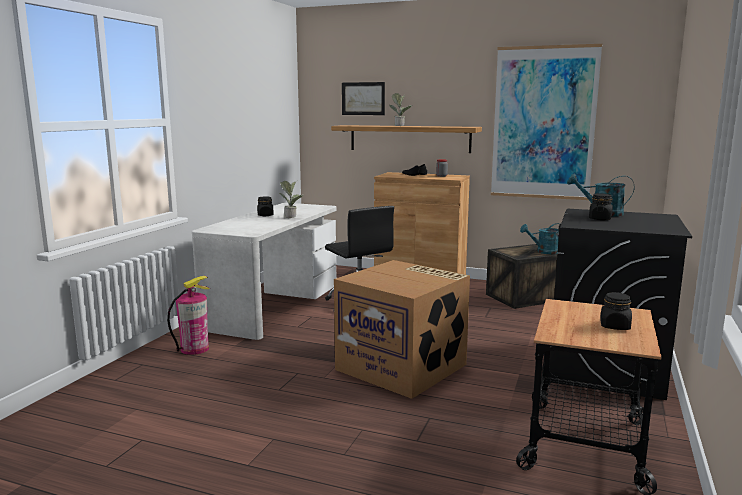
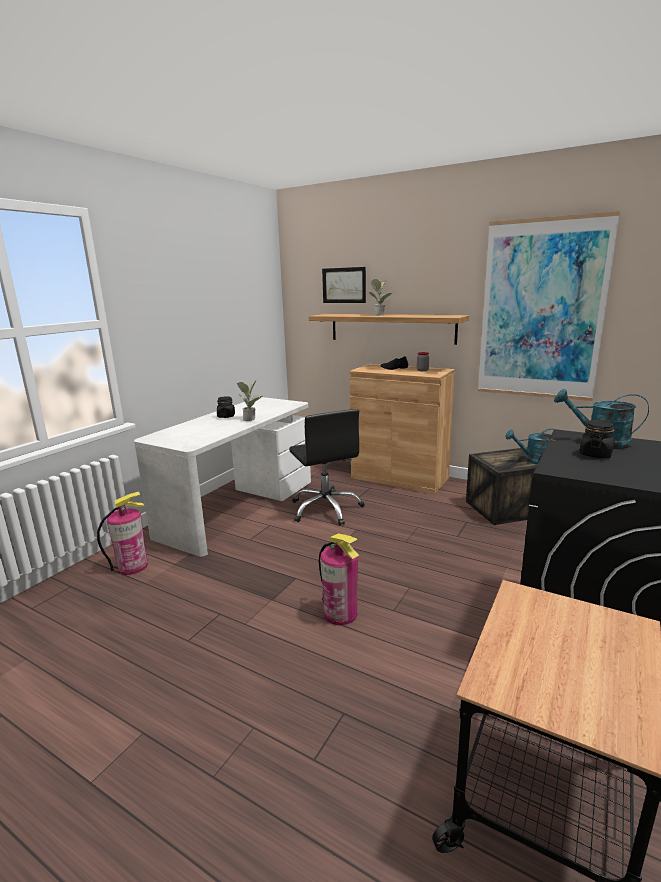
camera: 10 degrees right, 5 degrees up
(403, 367) = (340, 613): cardboard box -> fire extinguisher
(615, 326) = (597, 666): black jar -> none

